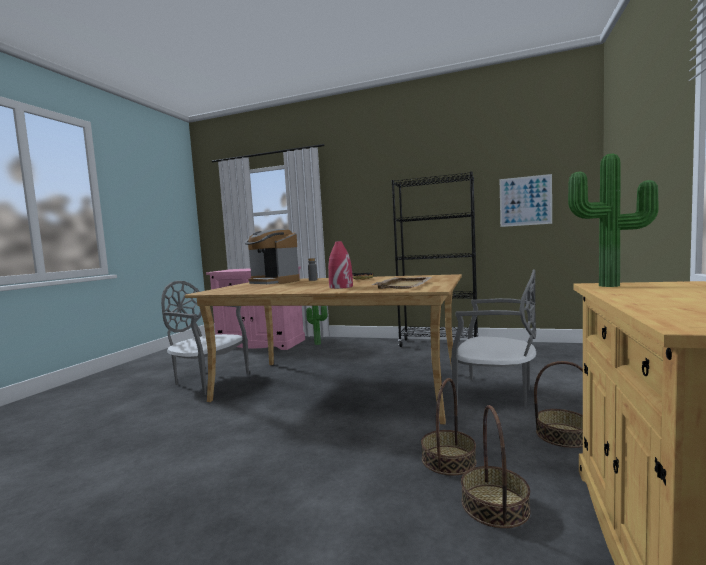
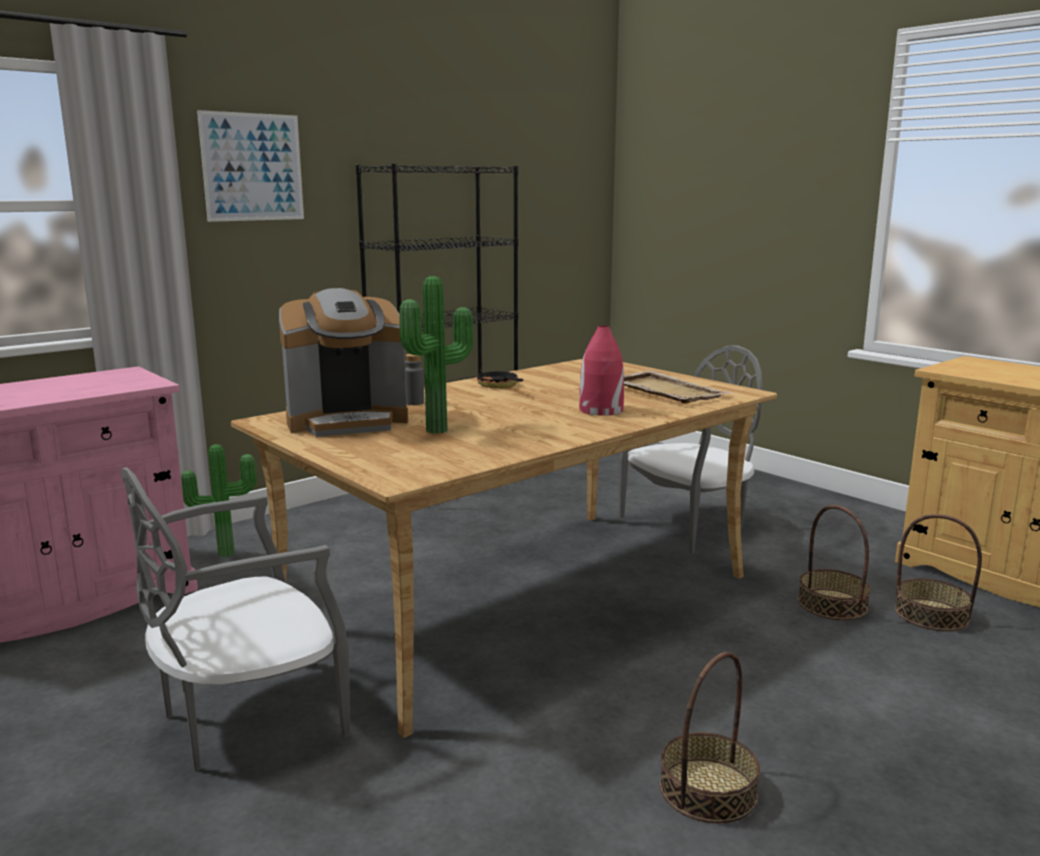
camera: 60 degrees left, 10 degrees up
(525, 201) = (537, 217): picture -> picture (253, 167)
(562, 435) = (822, 539): basket -> basket (708, 790)
(611, 286) = (960, 370): potted plant -> potted plant (440, 431)

